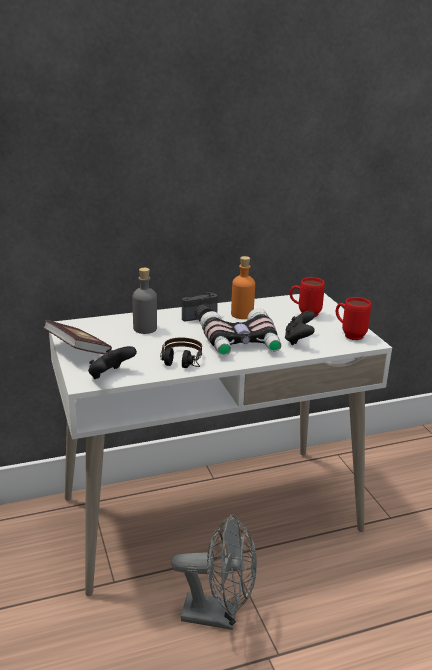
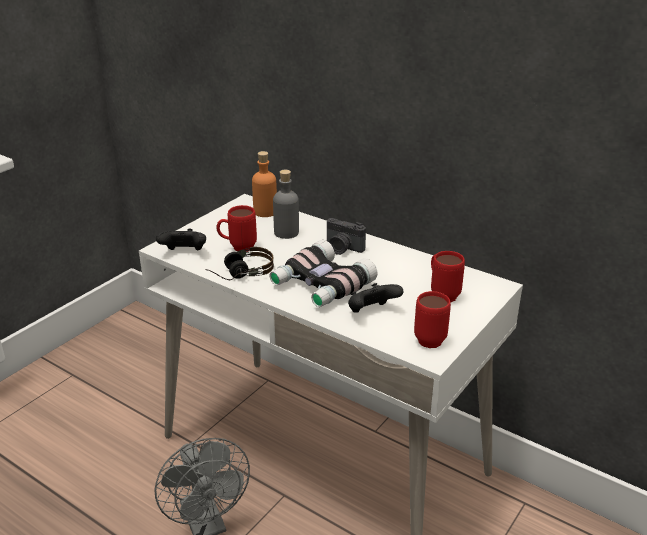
camera: 55 degrees right, 5 degrees up
(78, 351) = (209, 224): book -> none
(138, 353) = (237, 248): none -> red mug
(242, 314) = (385, 263): orange bottle -> orange bottle (265, 212)

